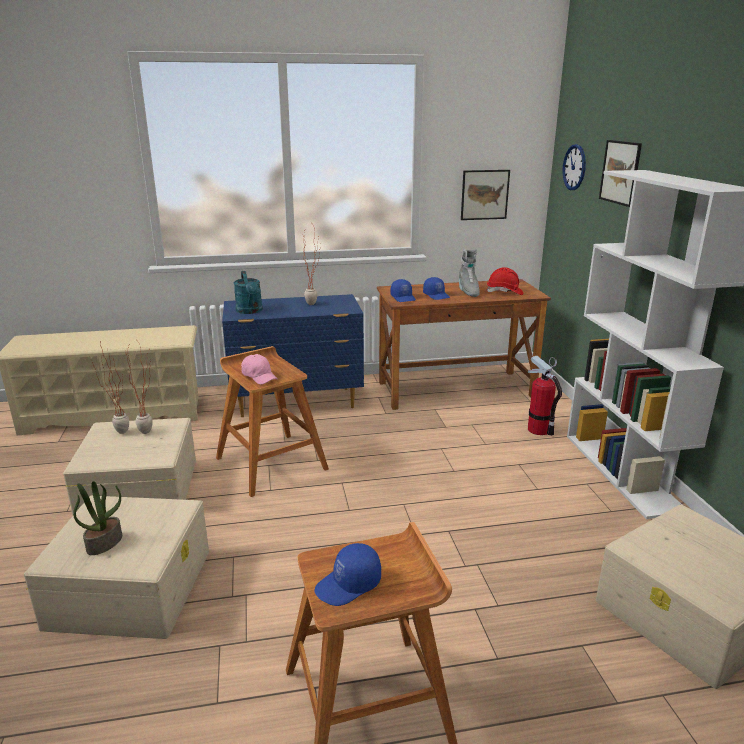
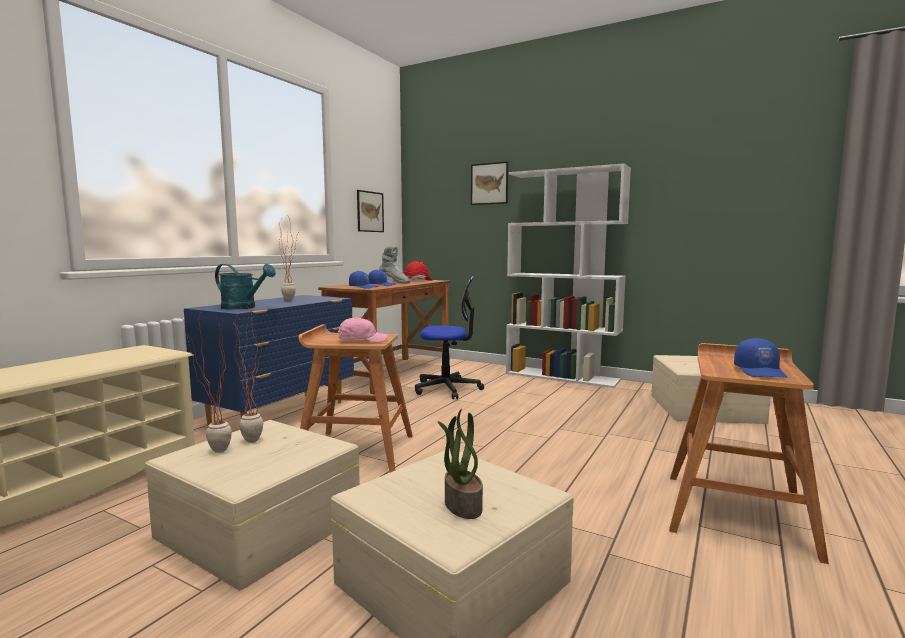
camera: 50 degrees left, 15 degrees down
(463, 431) = (447, 389): none -> office chair
(539, 430) = (485, 375): fire extinguisher -> none
(574, 167) = (433, 190): wall clock -> none

